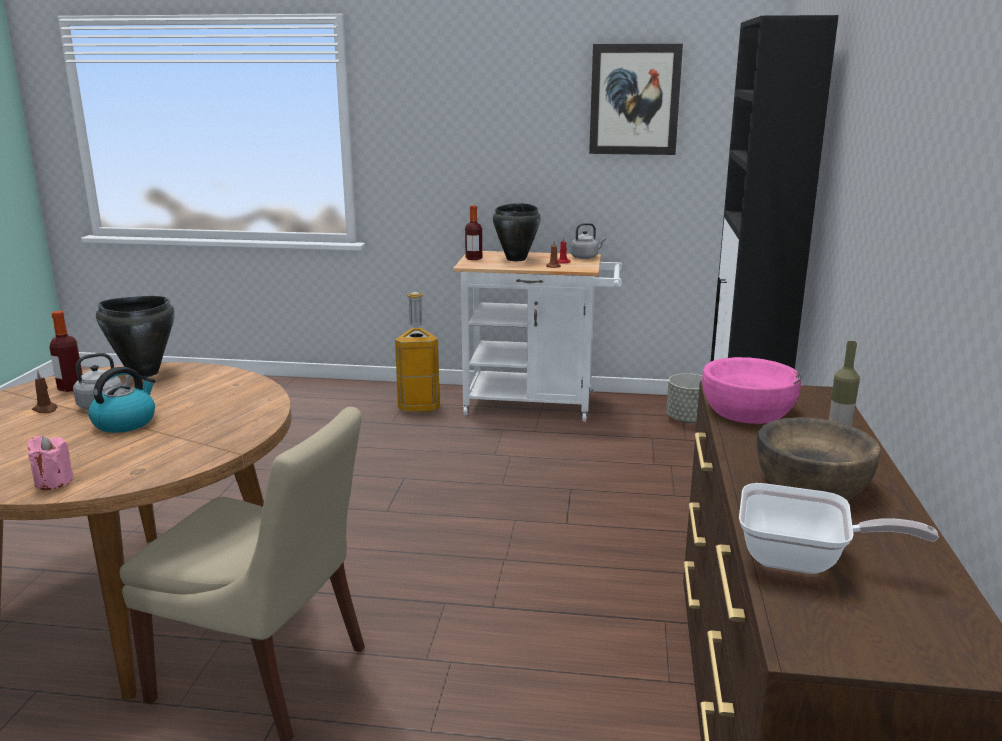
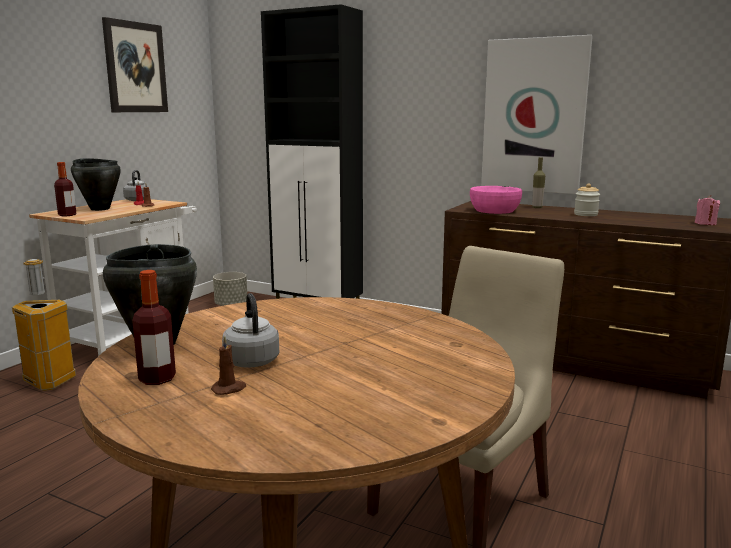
camera: 70 degrees left, 5 degrees down
(53, 482) = (465, 374): pink candle -> pink candle (705, 223)
(125, 422) = (321, 350): kettle -> none
(803, 561) = (658, 222): frying pan -> none
(811, 484) = (585, 214): brown bowl -> jar
(912, 255) = (534, 116): none -> picture

